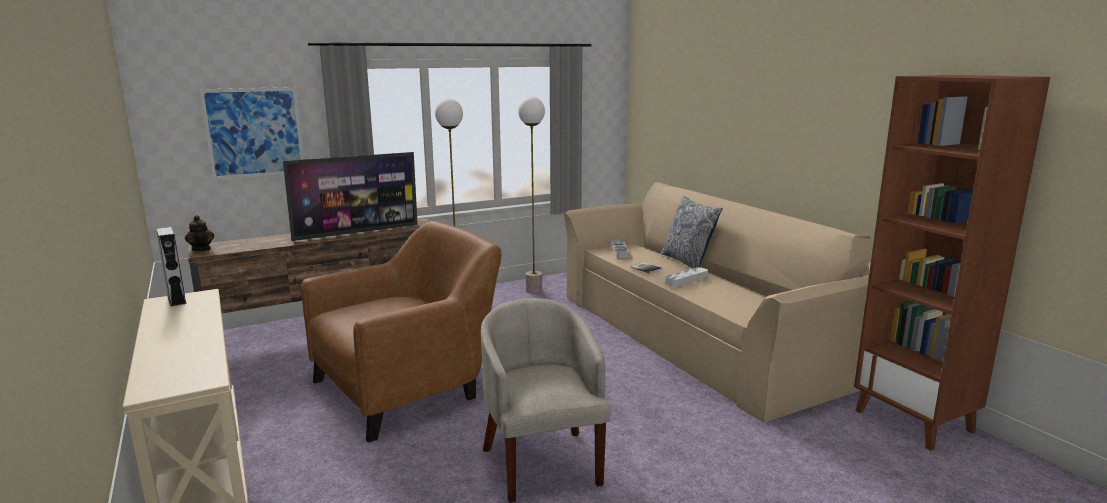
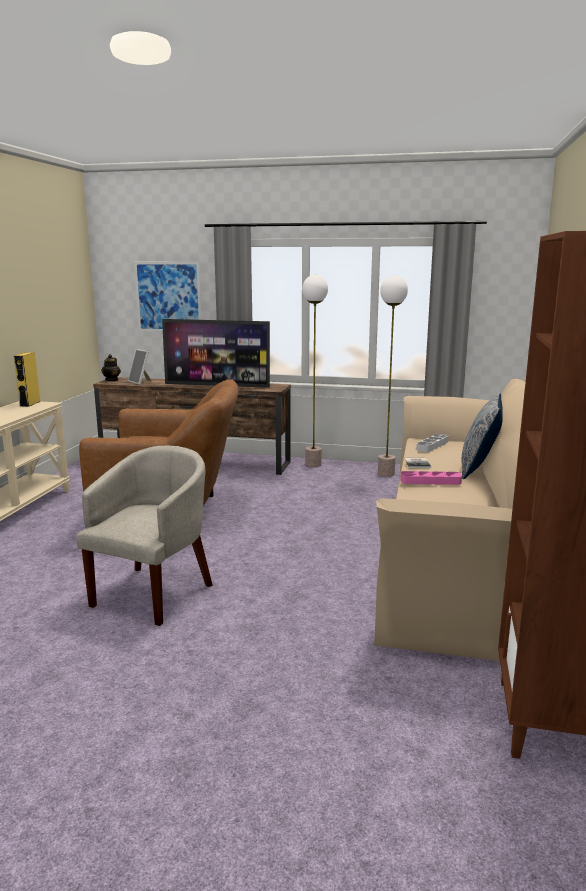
camera: 40 degrees right, 0 degrees up
(176, 300) = (30, 404): grey speaker -> yellow speaker
(250, 244) = (140, 382): none -> picture frame
(686, 279) = (430, 481): grey tray -> pink tray

